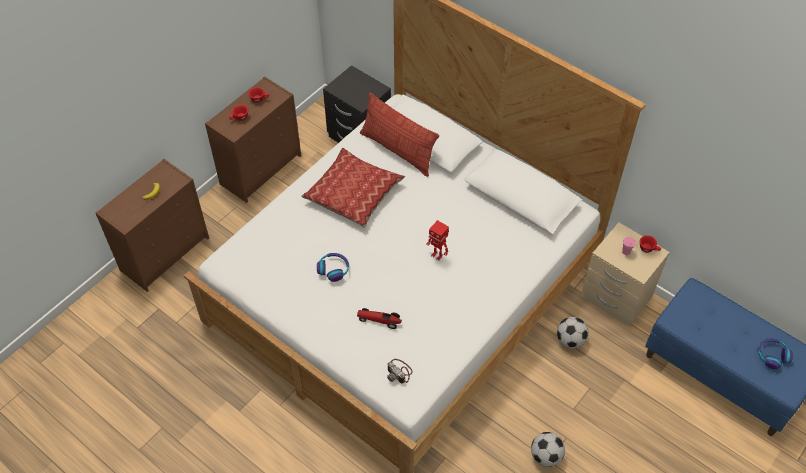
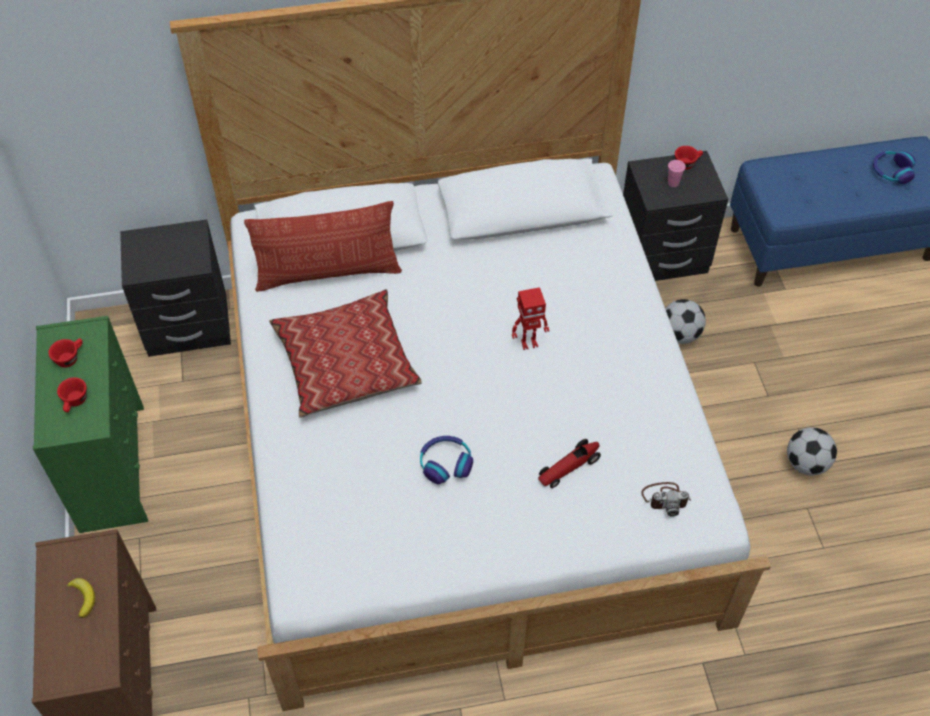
camera: 50 degrees left, 0 degrees up
(261, 169) = (112, 466): brown dresser -> green dresser
(616, 297) = (661, 256): beige nightstand -> black nightstand

